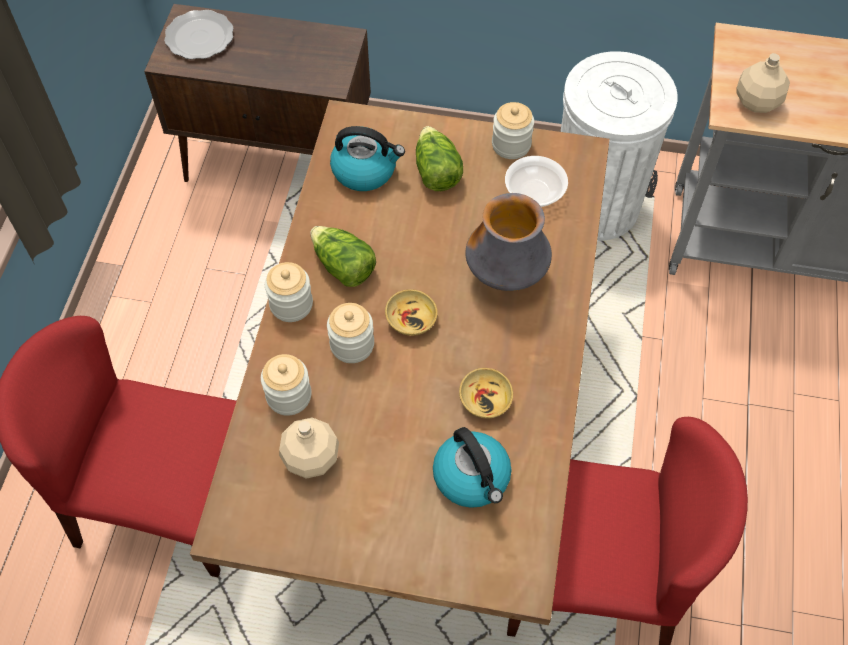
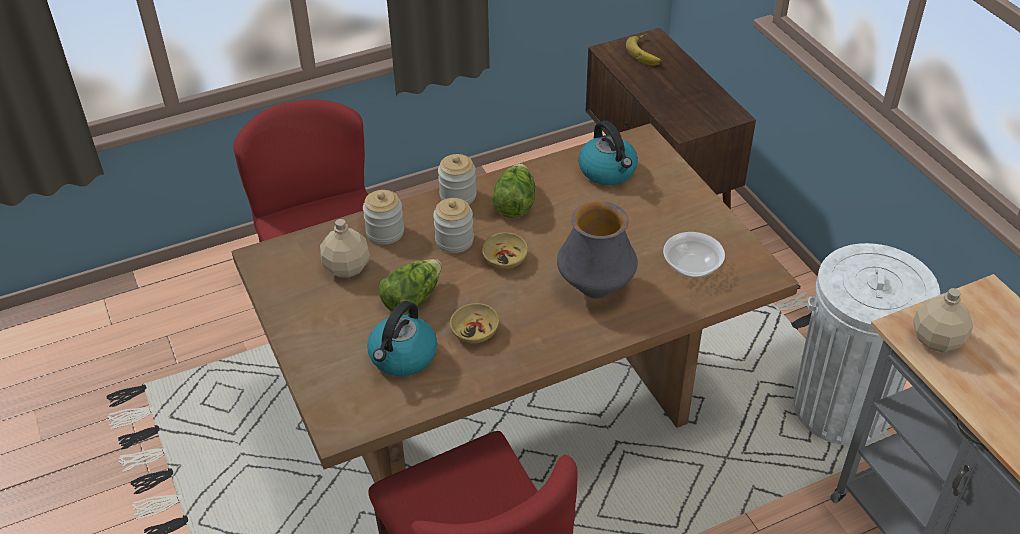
camera: 55 degrees right, 15 degrees down
(200, 36) = (647, 53): plate -> banana
(436, 171) = (649, 205): lettuce -> lettuce (412, 298)
(511, 145) = (722, 231): jar -> none

